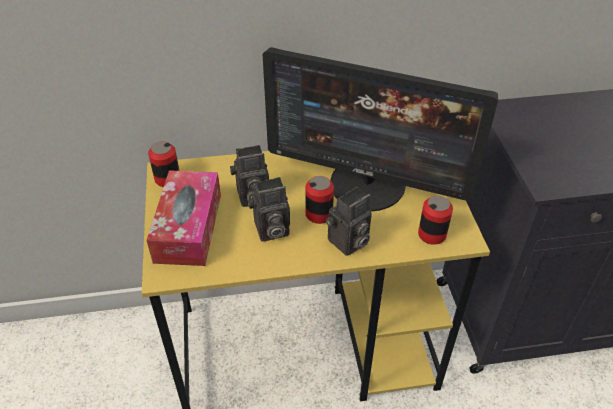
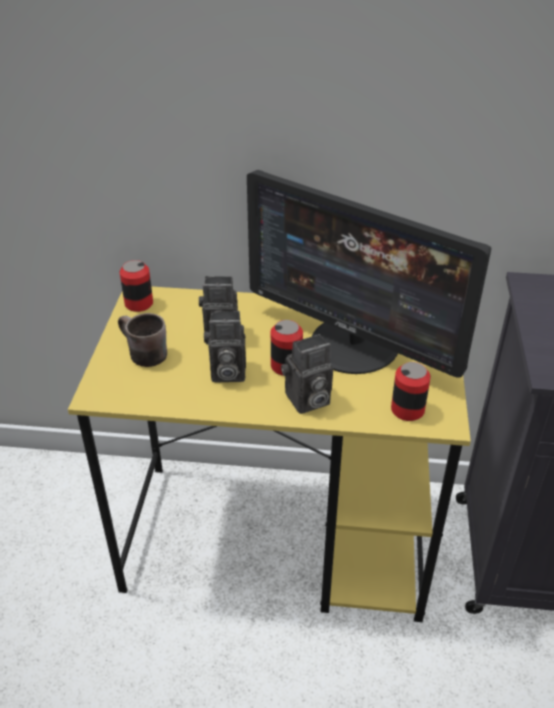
camera: 15 degrees right, 5 degrees down
(188, 227) = (141, 354): tissue box -> brown mug

